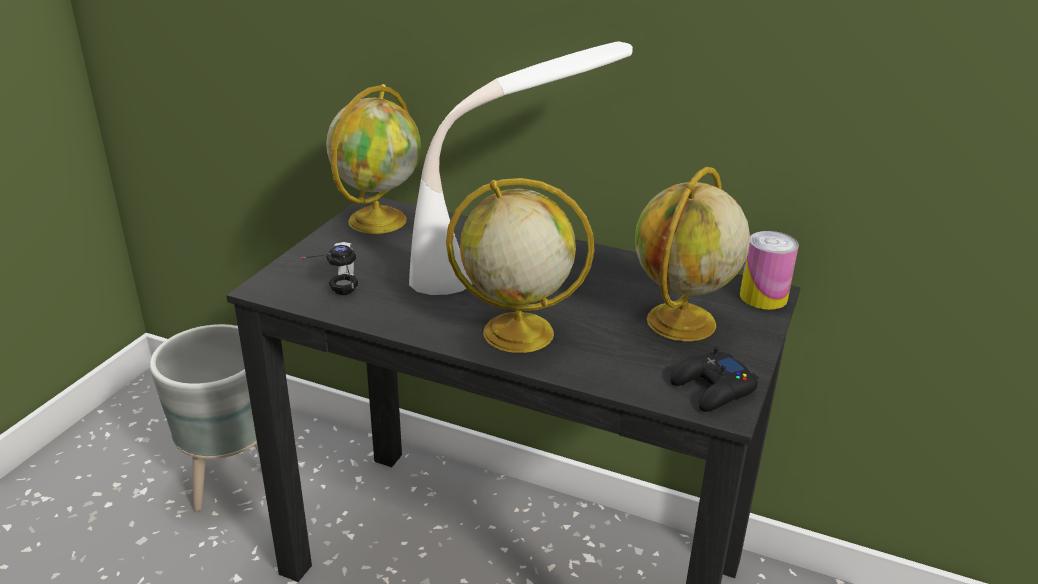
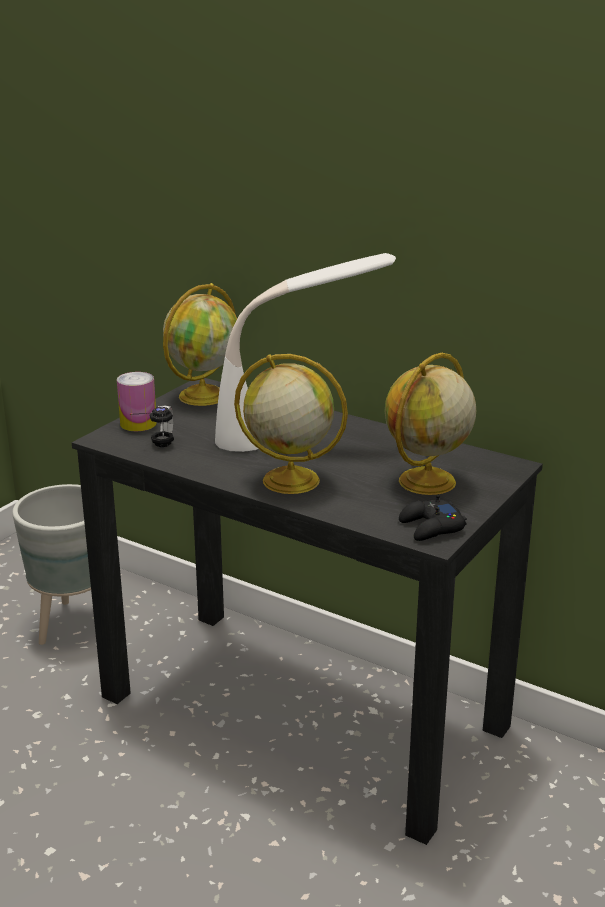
camera: 10 degrees right, 5 degrees down
(763, 297) = (506, 468): can -> can (138, 423)

